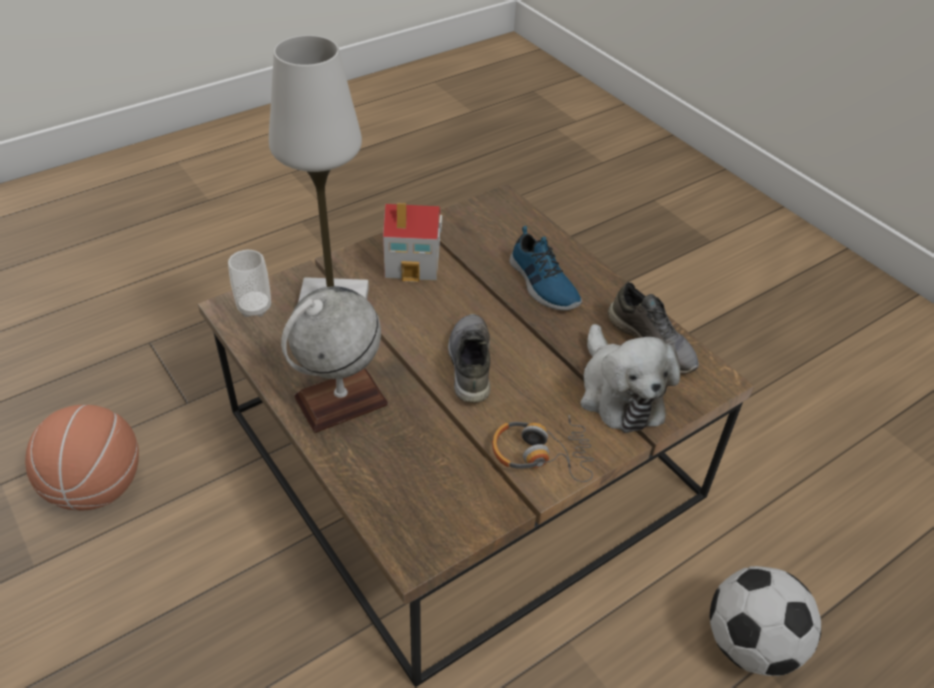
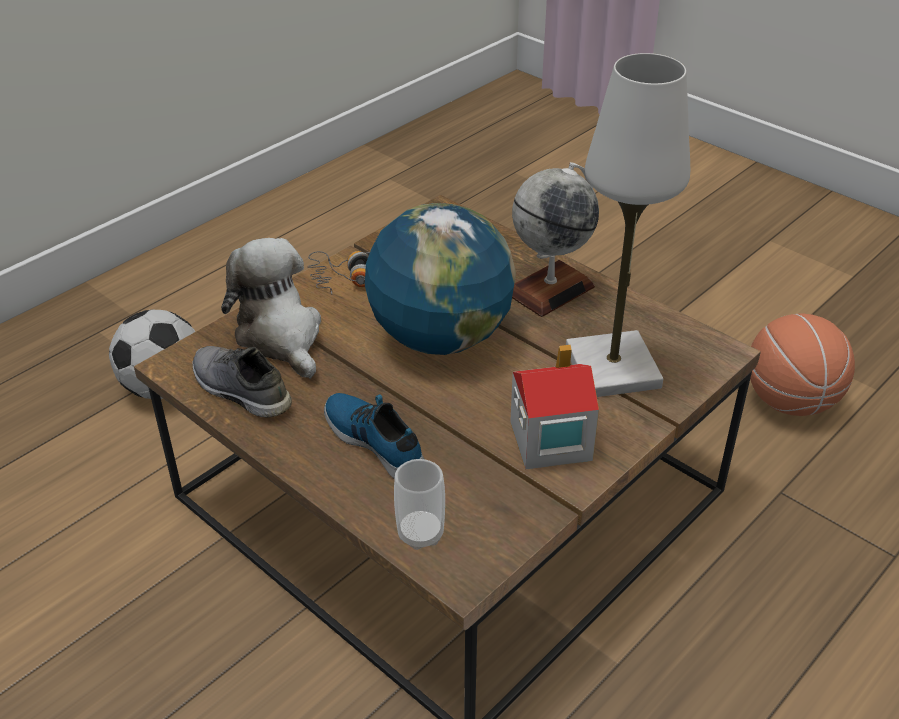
camera: 170 degrees right, 5 degrees down
(254, 307) = (696, 355): cup -> cup (420, 533)
(469, 364) = (440, 337): grey shoe -> globe

